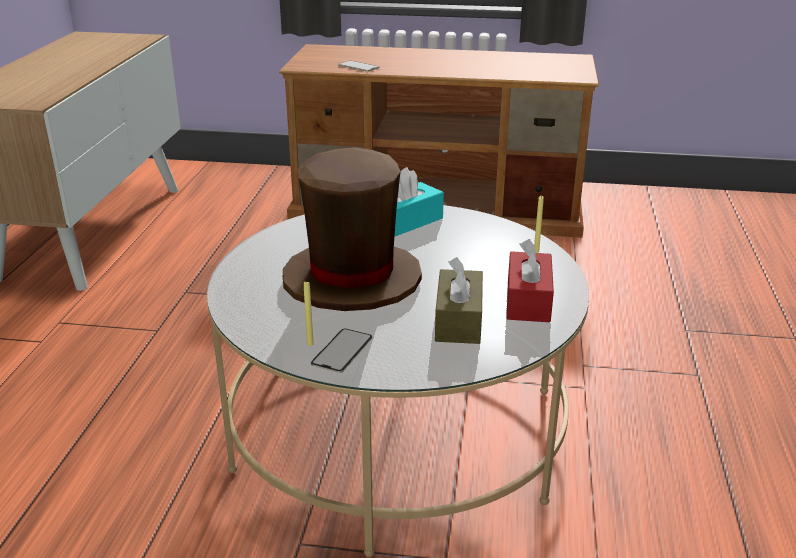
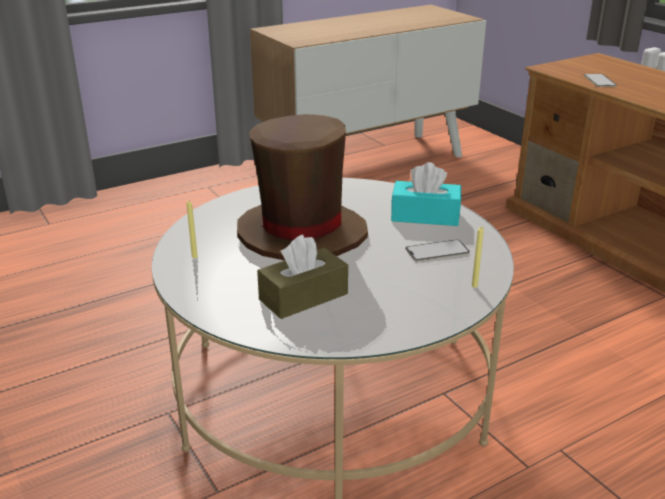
camera: 50 degrees right, 0 degrees up
(342, 351) = (200, 271): phone -> phone (437, 251)
(528, 300) = (381, 314): red tissue box -> none

